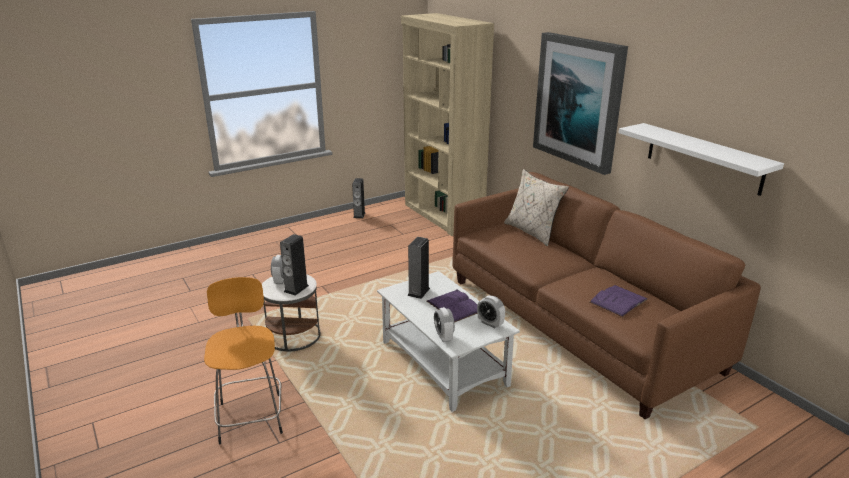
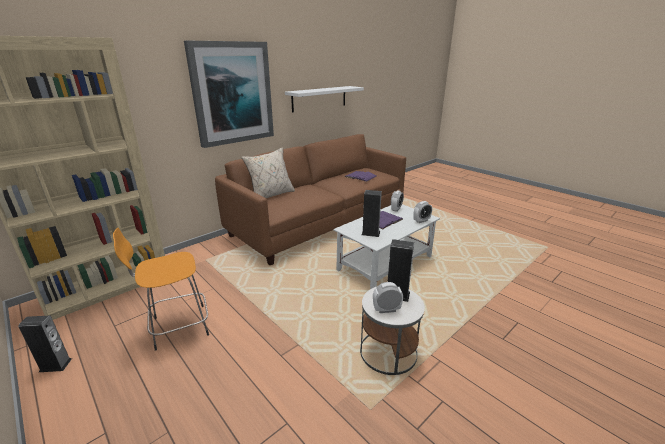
camera: 100 degrees left, 0 degrees up
(251, 416) = (508, 347): orange stool -> orange stool (178, 327)

